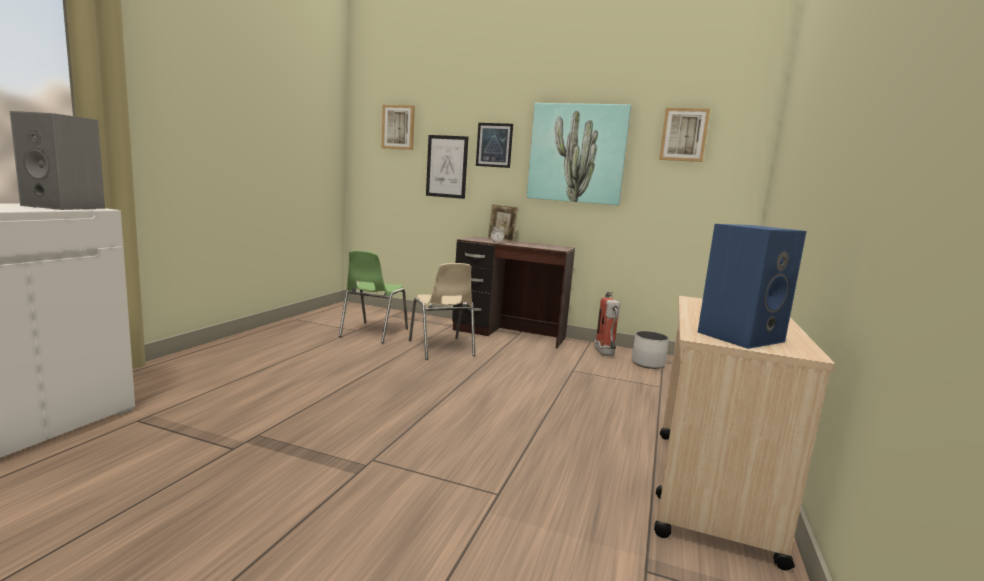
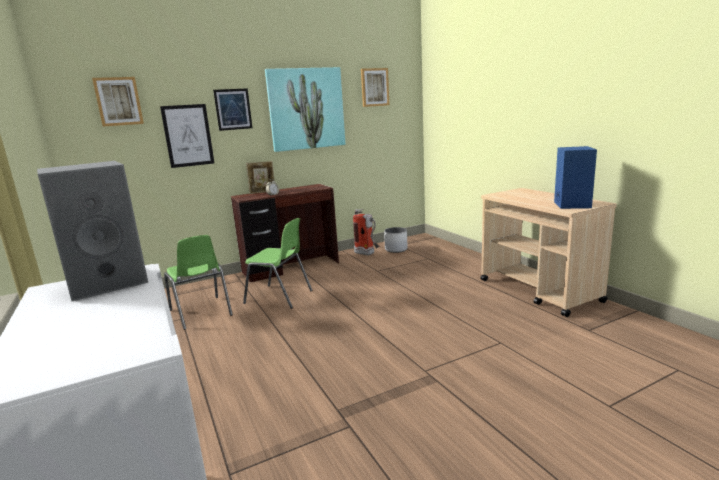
camera: 45 degrees left, 5 degrees up
(441, 348) = (279, 297): beige chair -> green chair

